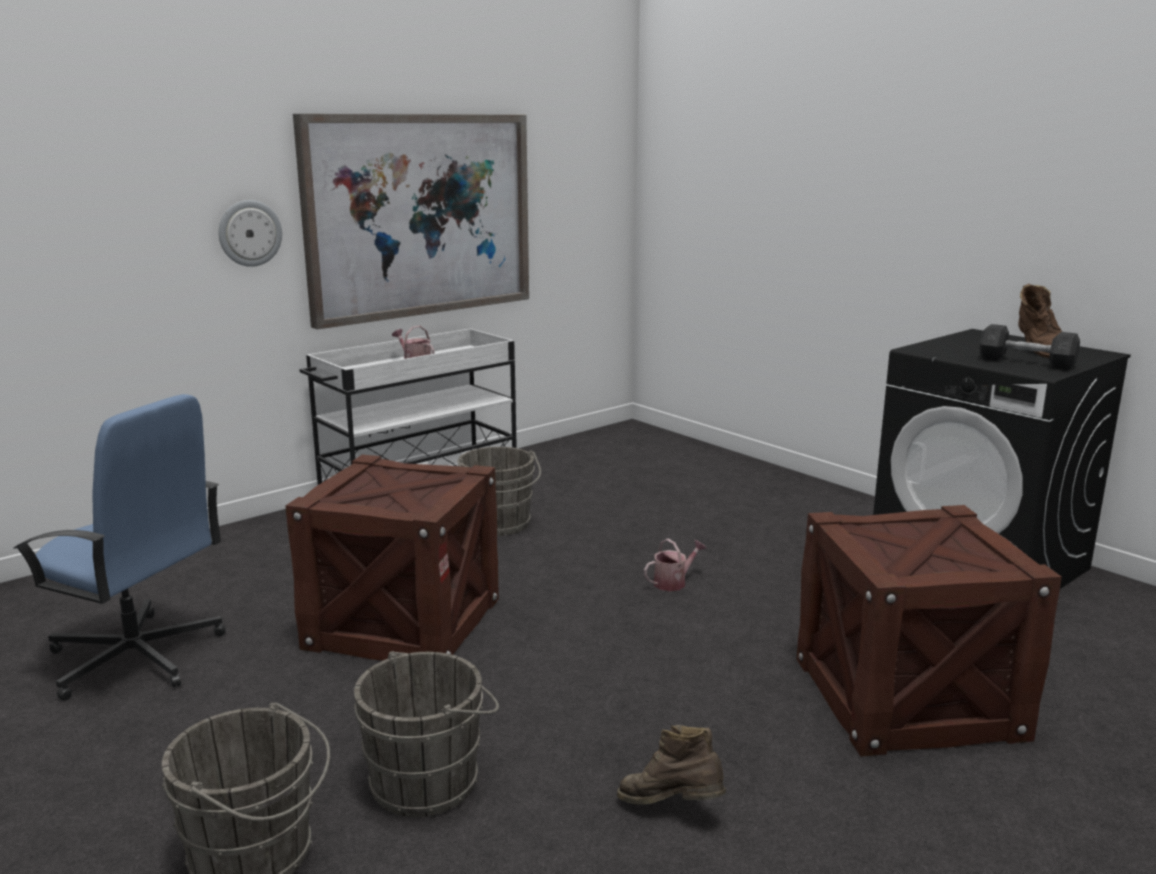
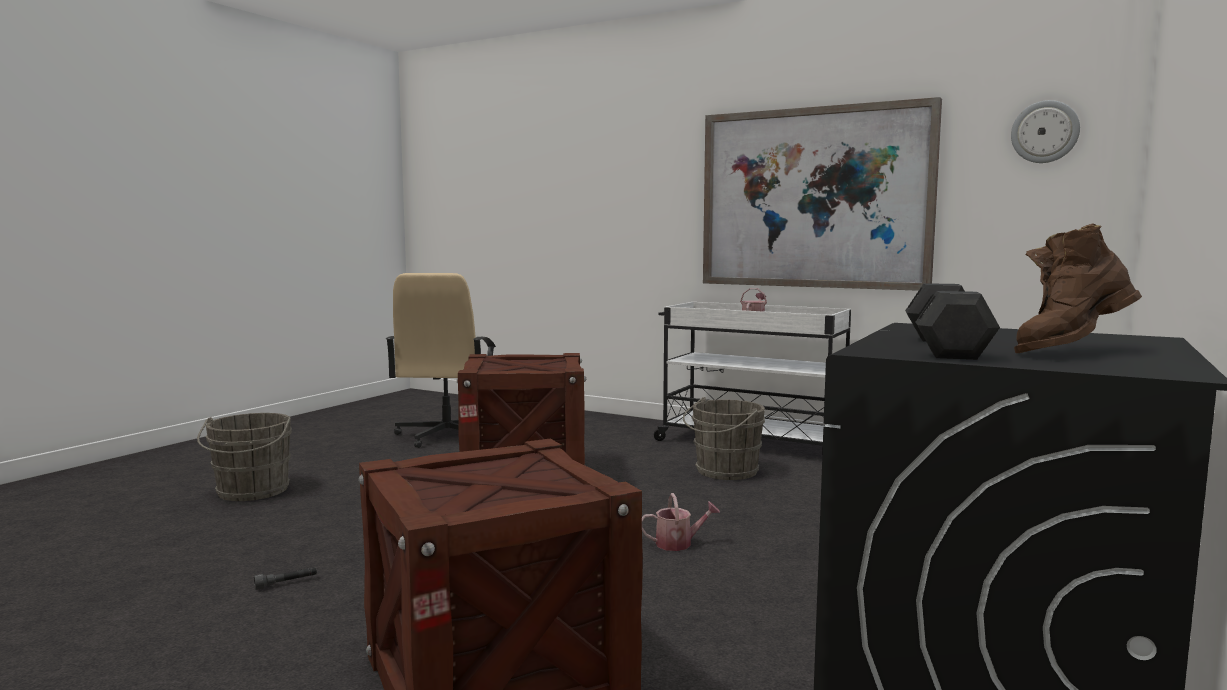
camera: 70 degrees right, 10 degrees down
(136, 657) = (445, 435): blue office chair -> beige office chair
(249, 233) = (669, 205): wall clock -> wall clock (1044, 132)
(431, 780) = (323, 513): grey bucket -> none
(671, 808) = (286, 583): brown boot -> grey flashlight
(673, 582) = (679, 543): watering can -> watering can turned 45 degrees counterclockwise

